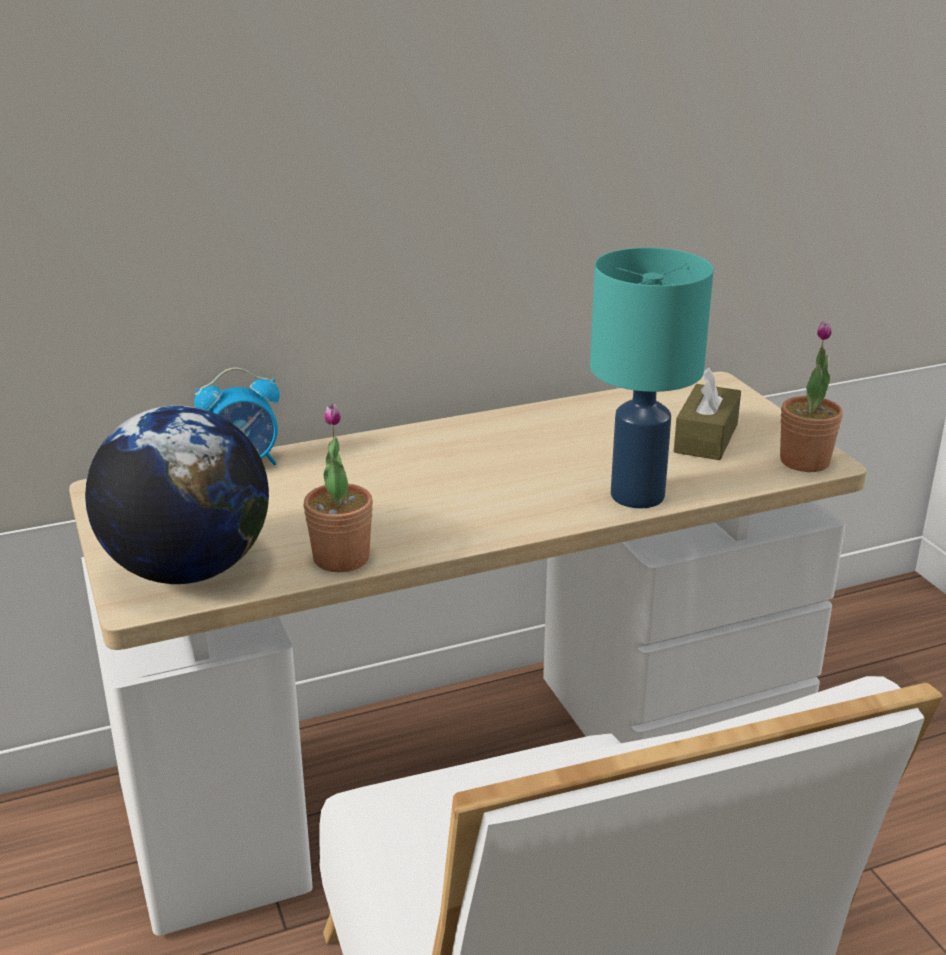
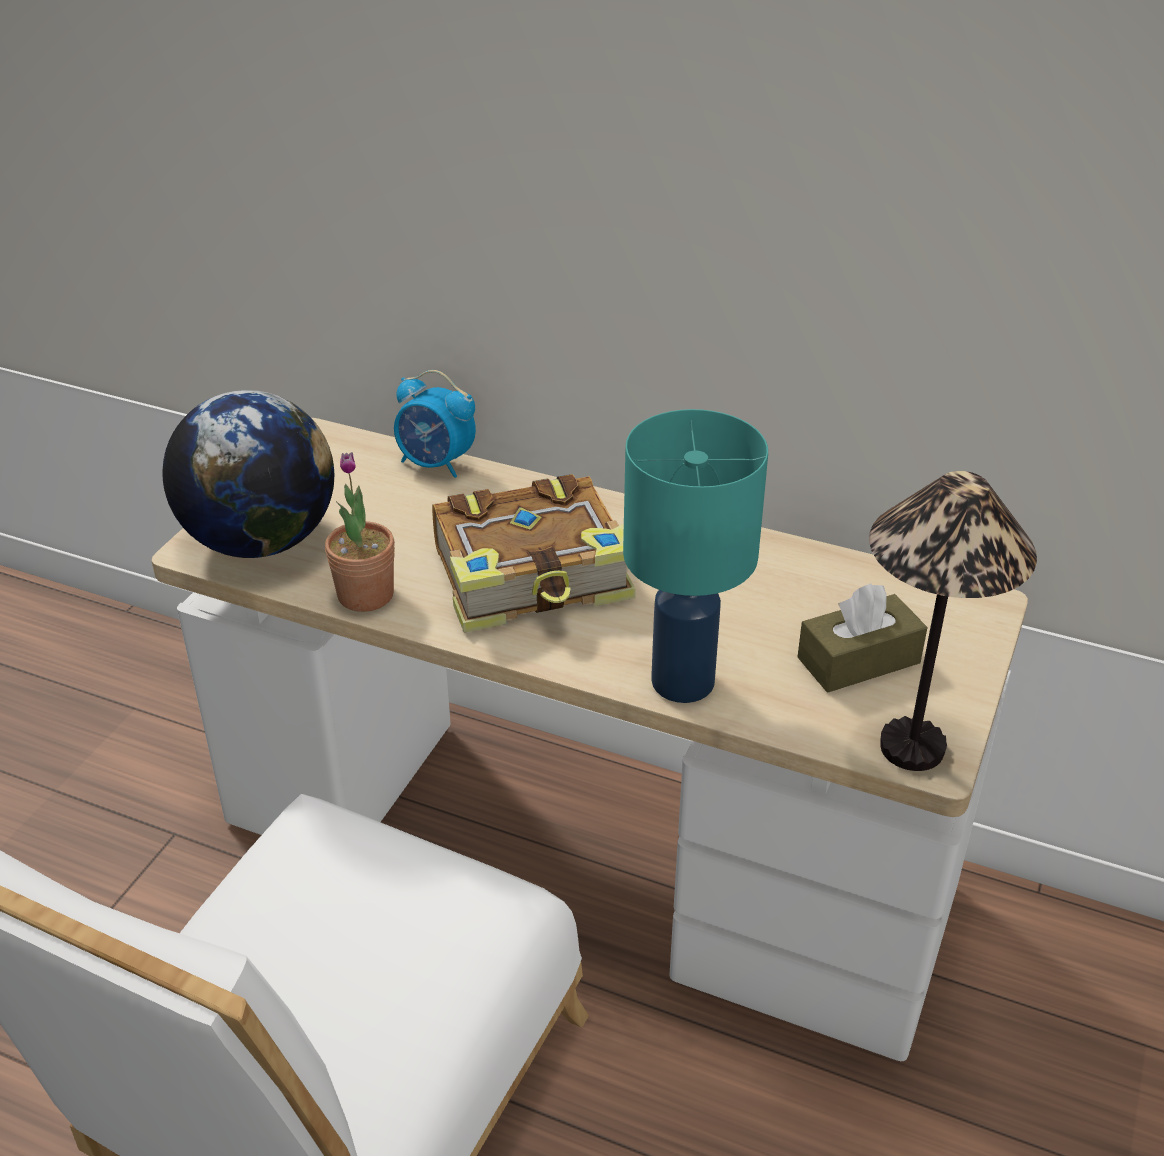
camera: 45 degrees right, 10 degrees up
(442, 490) = (534, 576): none -> book
(804, 461) = (912, 747): potted plant -> table lamp

